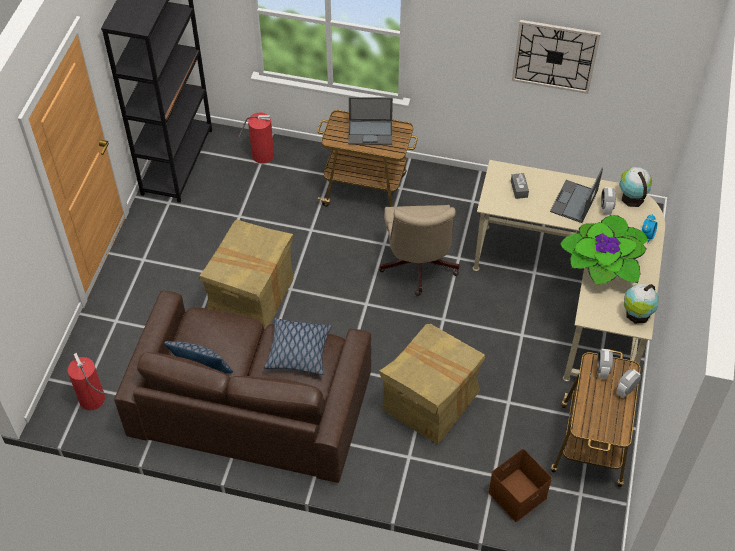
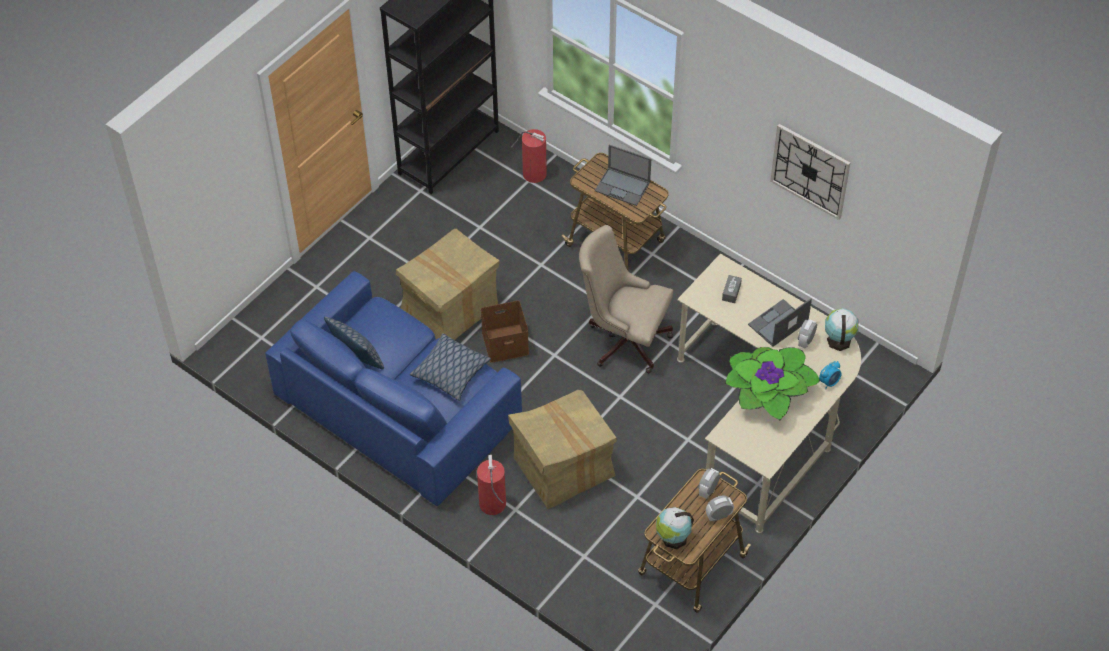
camera: 25 degrees right, 0 degrees up
(92, 400) = (261, 351): fire extinguisher -> fire extinguisher (492, 504)
(251, 403) = (398, 407): brown sofa -> blue sofa
(418, 268) = (623, 339): beige office chair -> beige office chair turned 90 degrees clockwise
(517, 496) = (595, 583): brown storage box -> brown storage box (504, 344)
(637, 314) = (770, 451): globe -> globe (673, 538)

